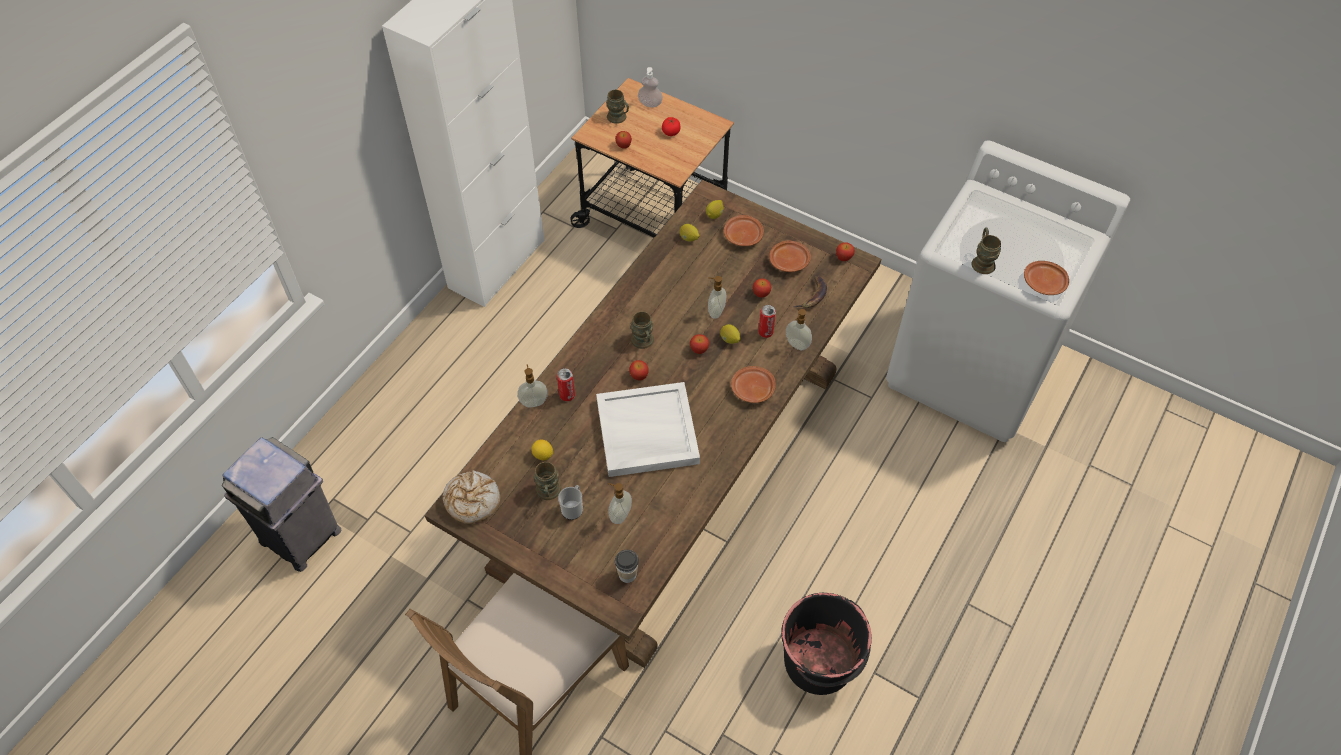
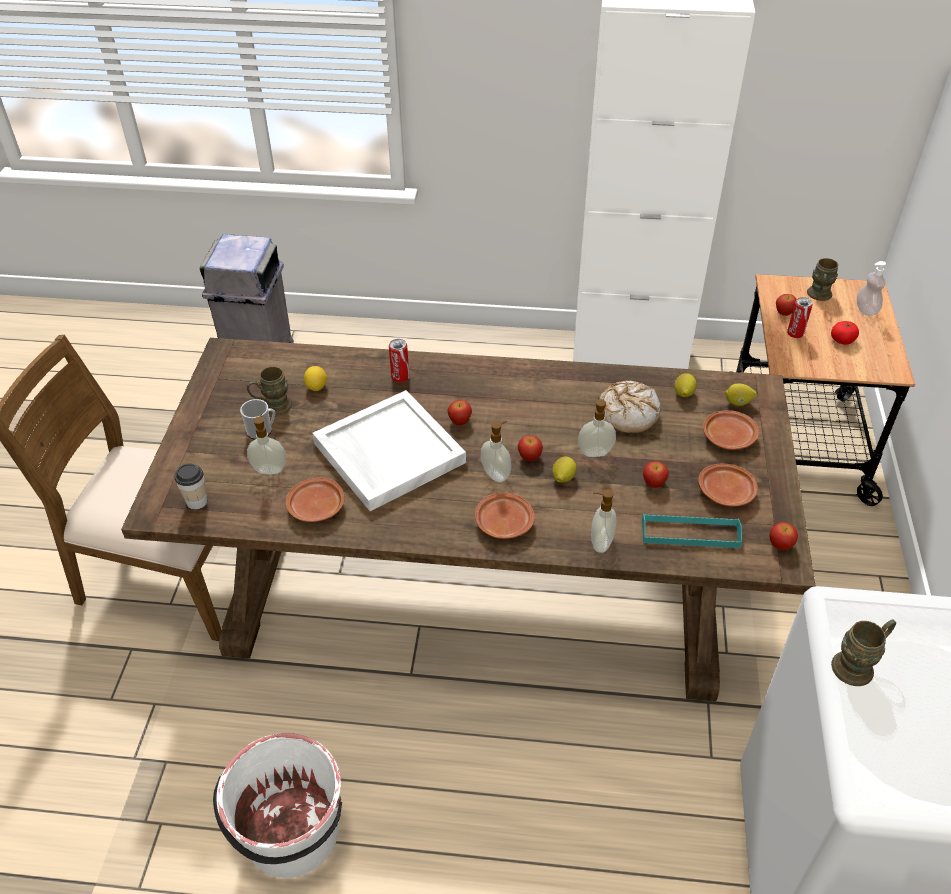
camera: 65 degrees right, 10 degrees down
(472, 501) = (238, 360): bread -> bread (627, 413)
(534, 402) = (378, 358): soap dispenser -> soap dispenser (496, 474)
(643, 343) = (507, 409): brown mug -> none
(765, 332) = (598, 506): can -> can (795, 334)
(813, 296) = (690, 533): banana -> turquoise tray
(820, 662) = (292, 834): black bucket -> white bucket
(1044, 283) = (887, 767): brown plate -> brown plate (316, 508)

